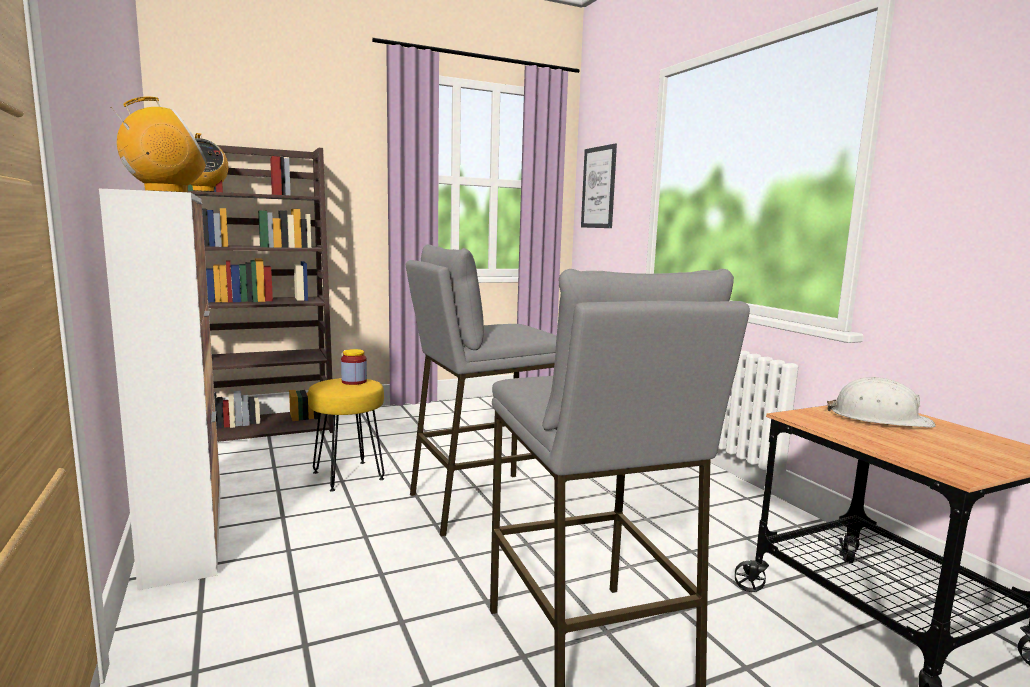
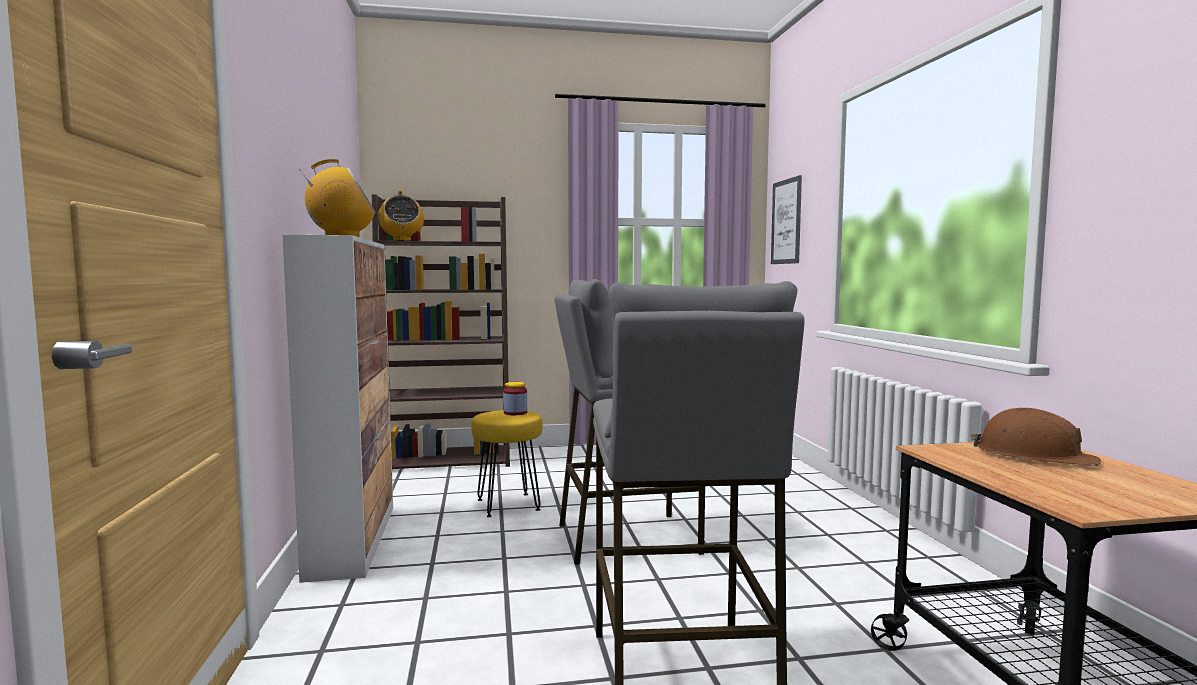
camera: 15 degrees right, 5 degrees down
(879, 418) = (1034, 455): white hard hat -> brown hard hat

